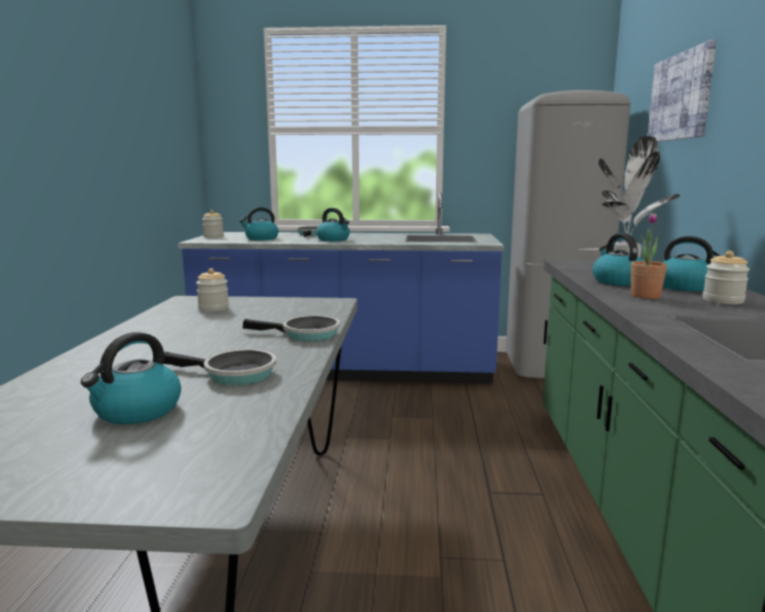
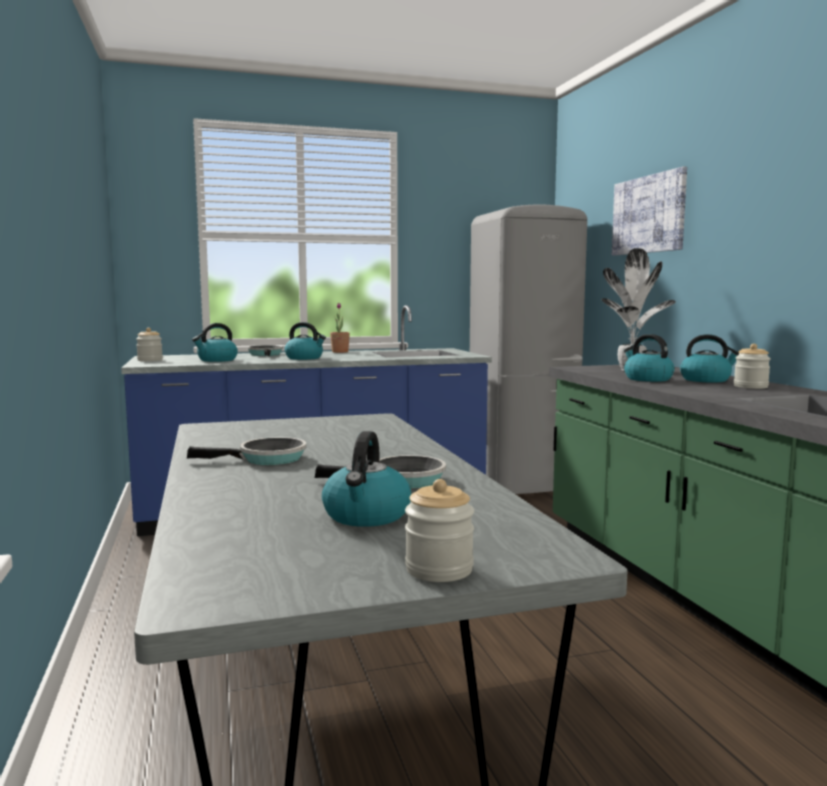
camera: 20 degrees left, 5 degrees down
(213, 308) = (255, 431): jar -> jar (439, 569)
(306, 335) = (404, 445): frying pan -> frying pan (266, 459)
(645, 296) = (690, 387): potted plant -> potted plant (340, 352)

